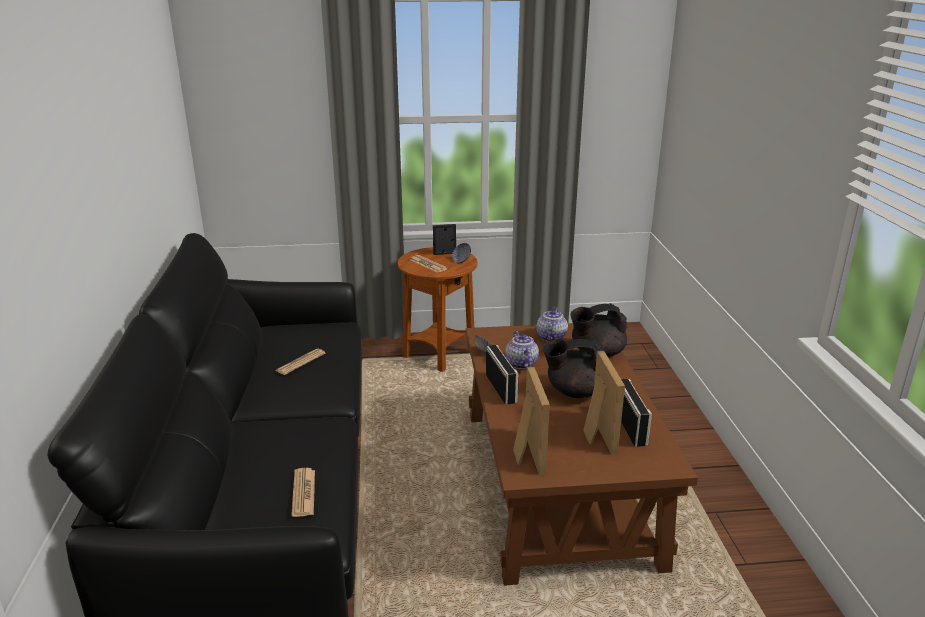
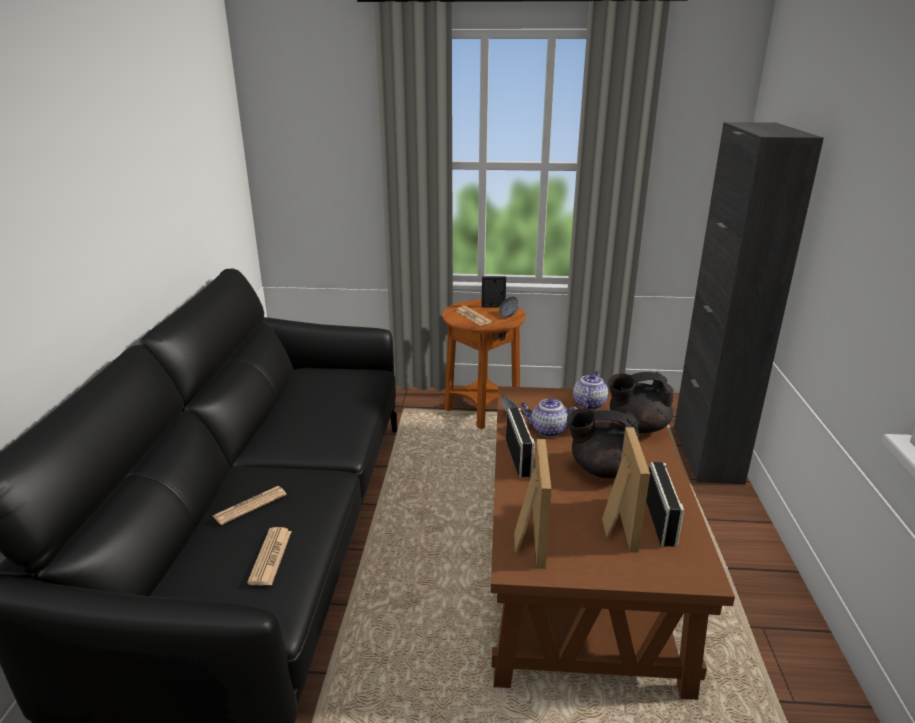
camera: 10 degrees right, 0 degrees up
(300, 362) = (318, 408): newspaper -> newspaper (250, 505)
(520, 363) = (548, 430): teapot -> teapot turned 75 degrees counterclockwise
(651, 375) = (707, 454): none -> black cabinet

